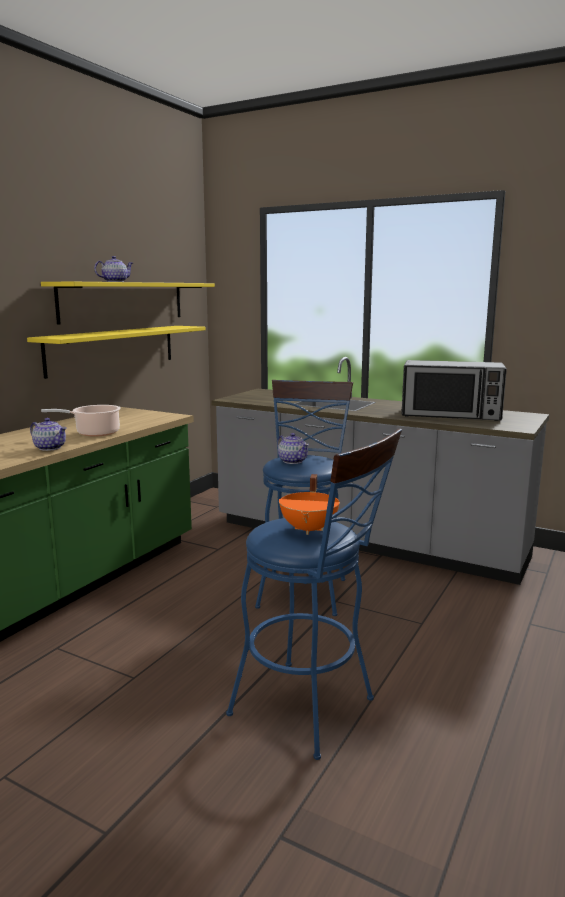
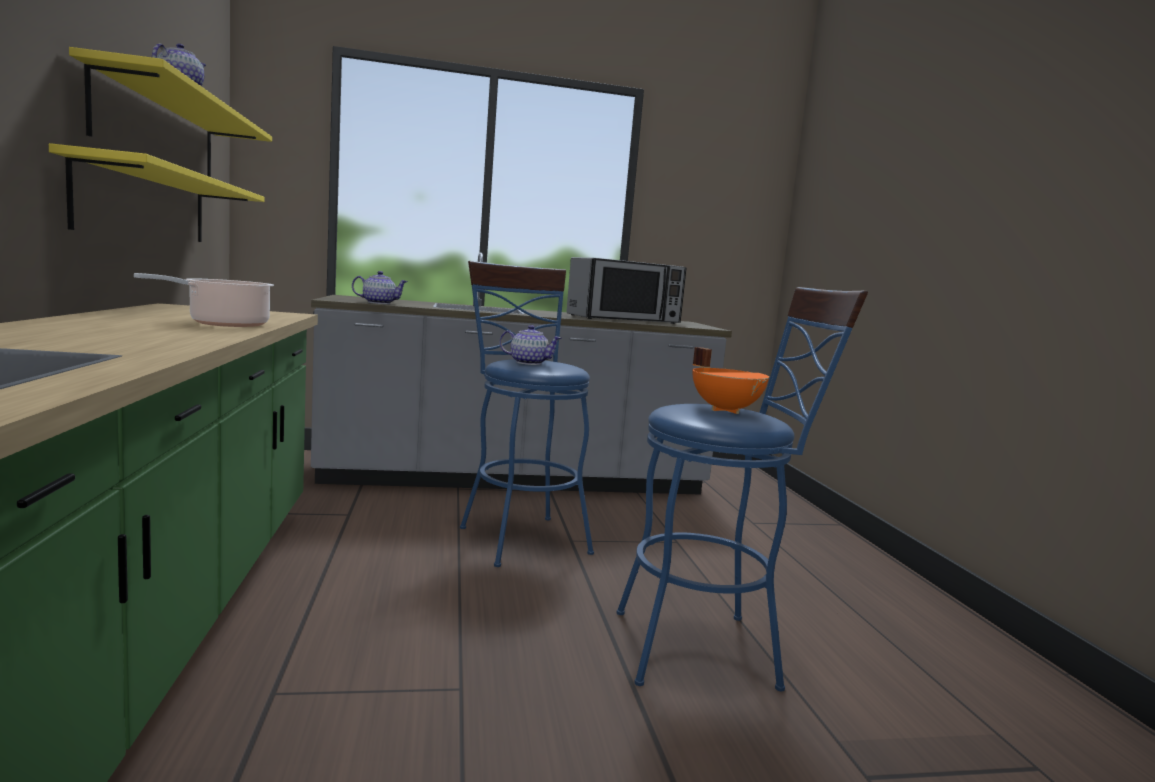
camera: 40 degrees left, 5 degrees down
(50, 447) = (201, 336): teapot -> teapot (378, 303)

